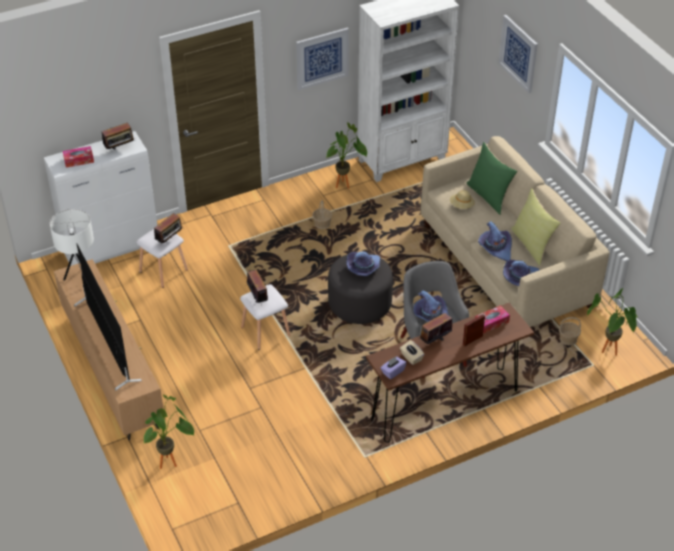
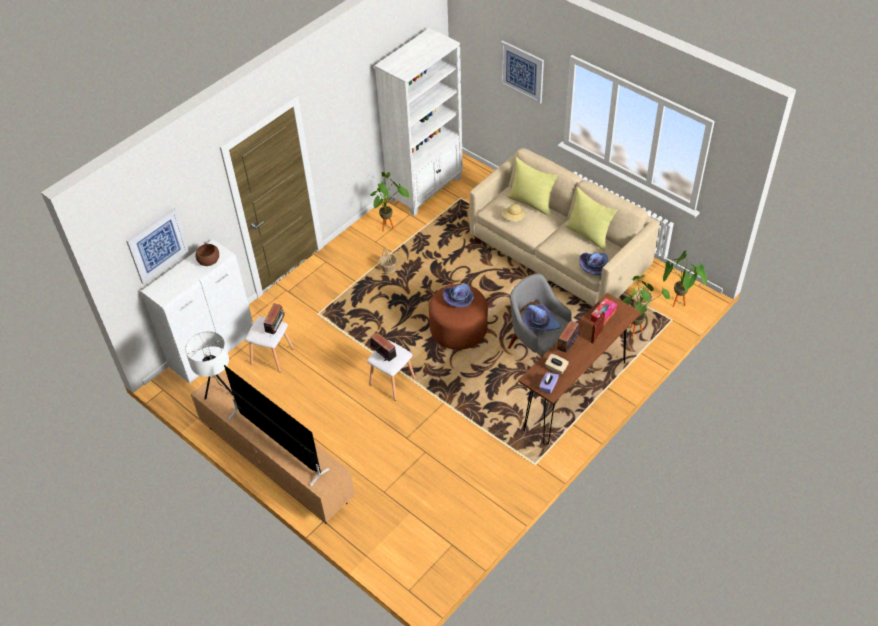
camera: 20 degrees left, 5 degrees up
(79, 160) = (176, 283): tissue box -> none
(120, 149) = (209, 260): radio -> brown bowl
(172, 462) = (375, 529): potted plant -> potted plant (637, 330)
(322, 58) = (350, 122): picture -> picture (157, 245)
(359, 303) = (458, 329): grey ottoman -> brown ottoman
(489, 196) = (531, 202): green pillow -> yellow pillow
(495, 248) = (561, 246): purple hat -> none

